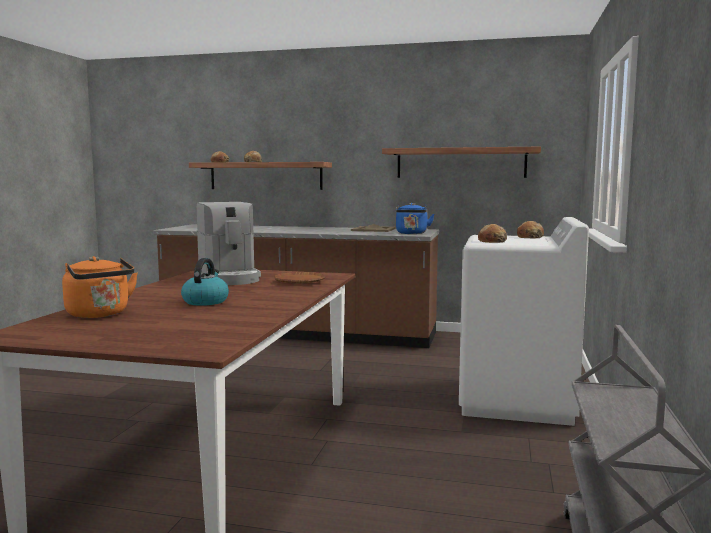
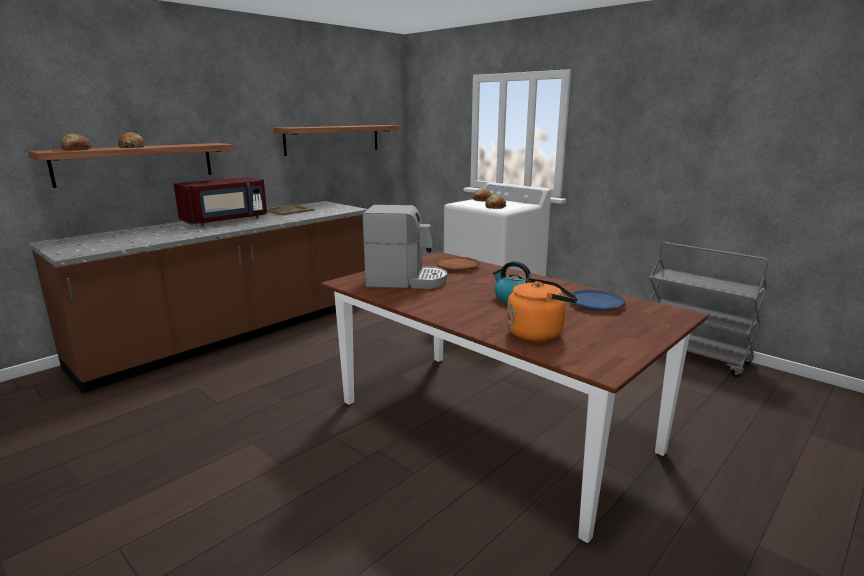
camera: 60 degrees left, 10 degrees up
(214, 322) = (596, 304): none -> blue plate
(307, 228) = (226, 220): none -> red microwave
(412, 233) = (342, 209): blue kettle -> none

